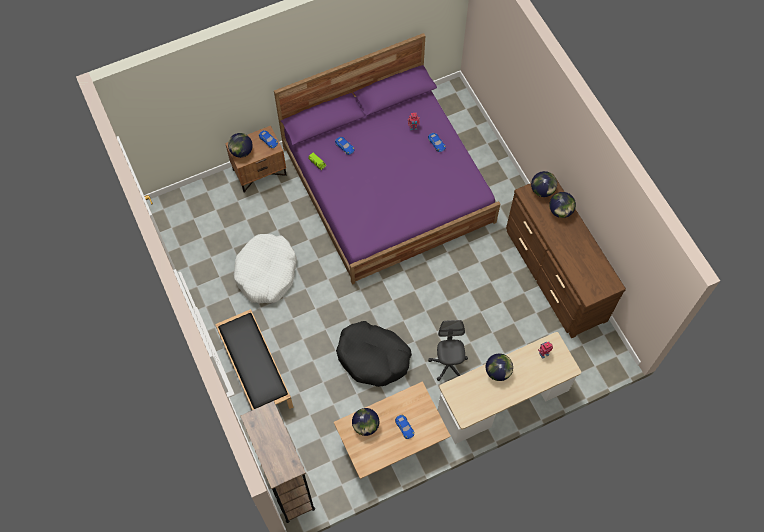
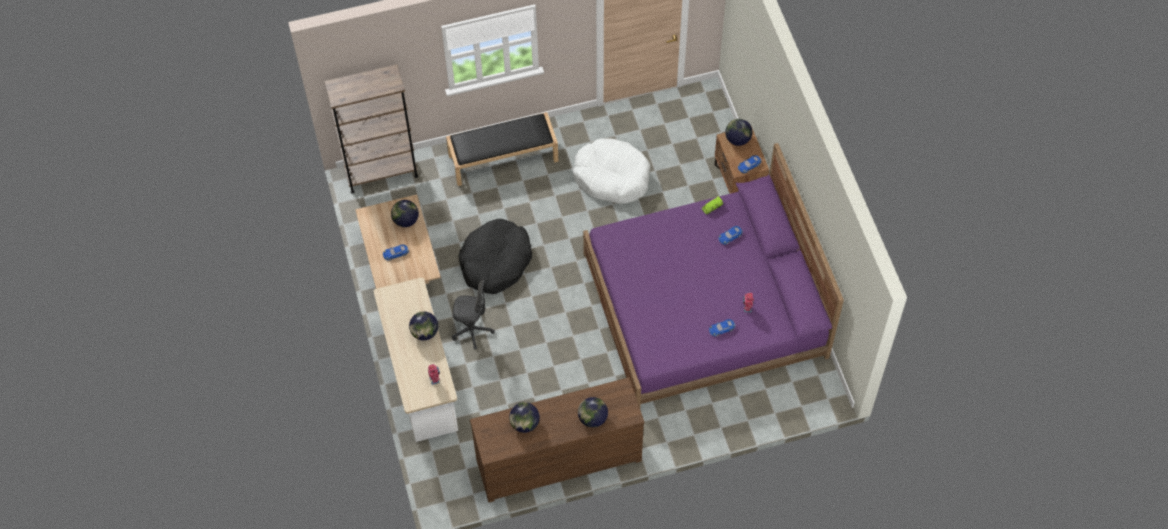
camera: 100 degrees right, 5 degrees down
(542, 190) = (622, 405): globe -> globe (524, 424)

